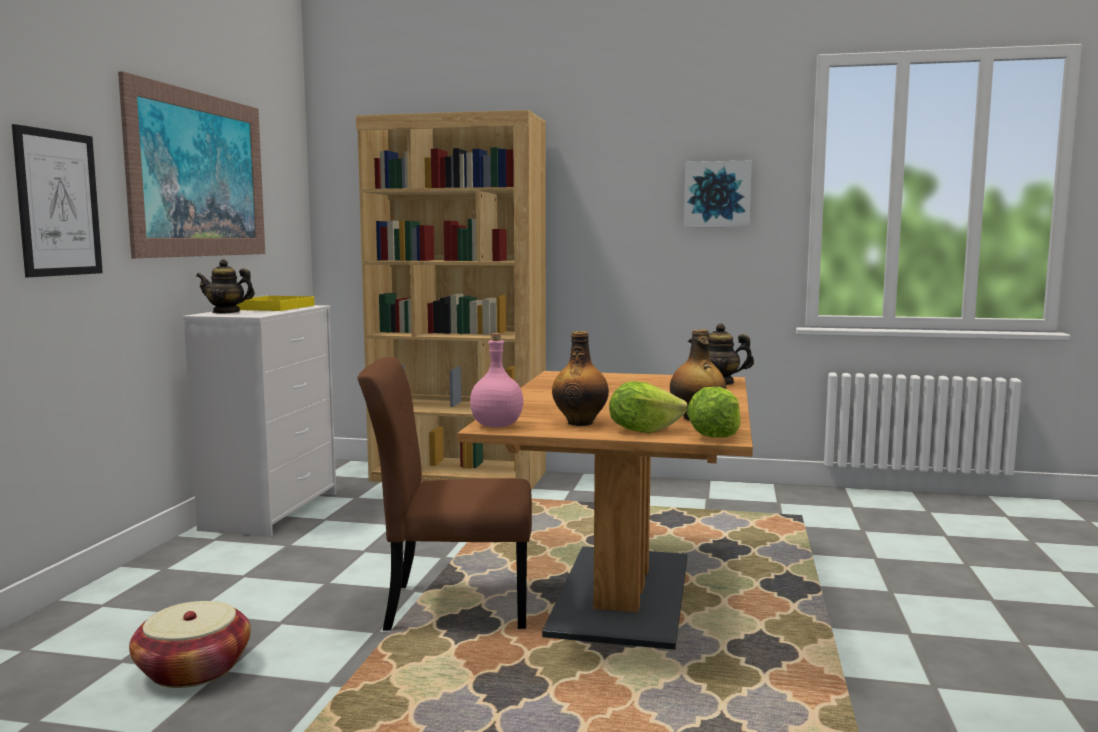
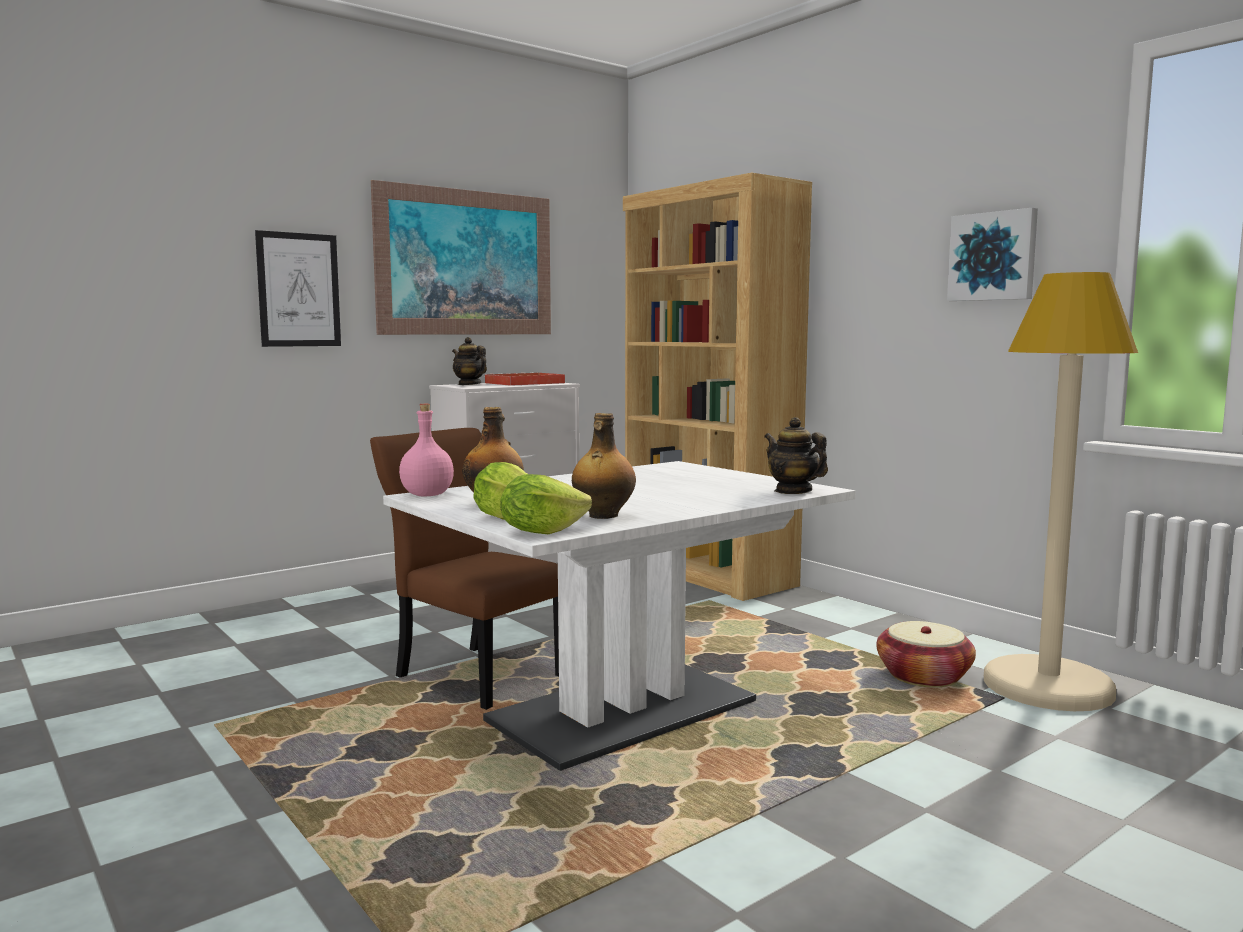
camera: 40 degrees right, 0 degrees up
(193, 670) = (253, 663): basket -> basket (924, 676)
(272, 307) = (523, 383): yellow tray -> red tray
(622, 595) = (623, 711): brown dining table -> white dining table
(806, 502) = (1048, 686): none -> beige floor lamp

